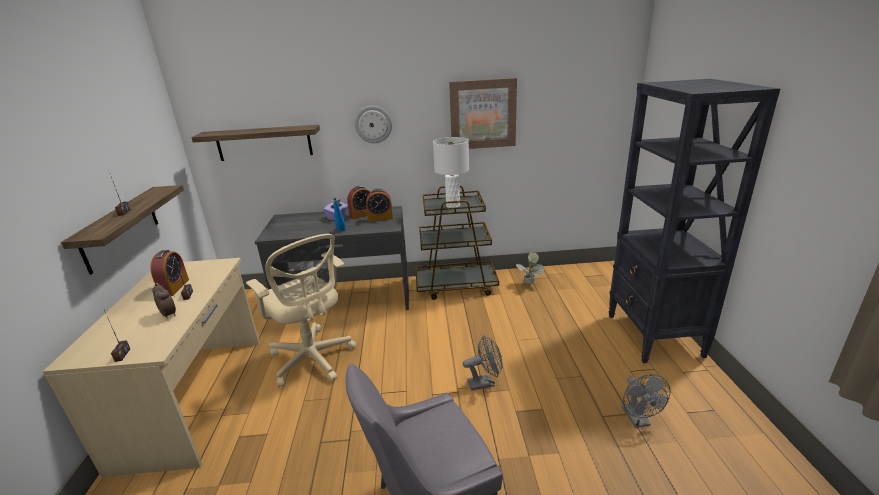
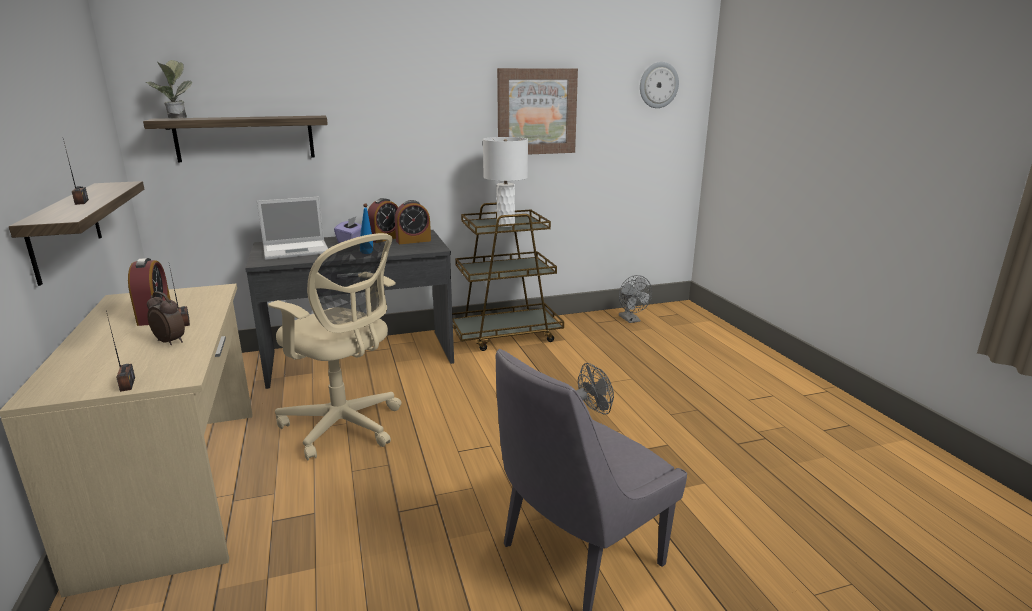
camera: 15 degrees left, 5 degrees down
(297, 224) = (297, 250): none -> laptop
(373, 124) = (399, 118): wall clock -> wall clock (658, 85)
(529, 285) = (597, 329): potted plant -> potted plant (176, 119)
(638, 420) = (777, 443): grey fan -> grey fan (631, 320)
(654, 336) = (759, 366): black bookcase -> none

